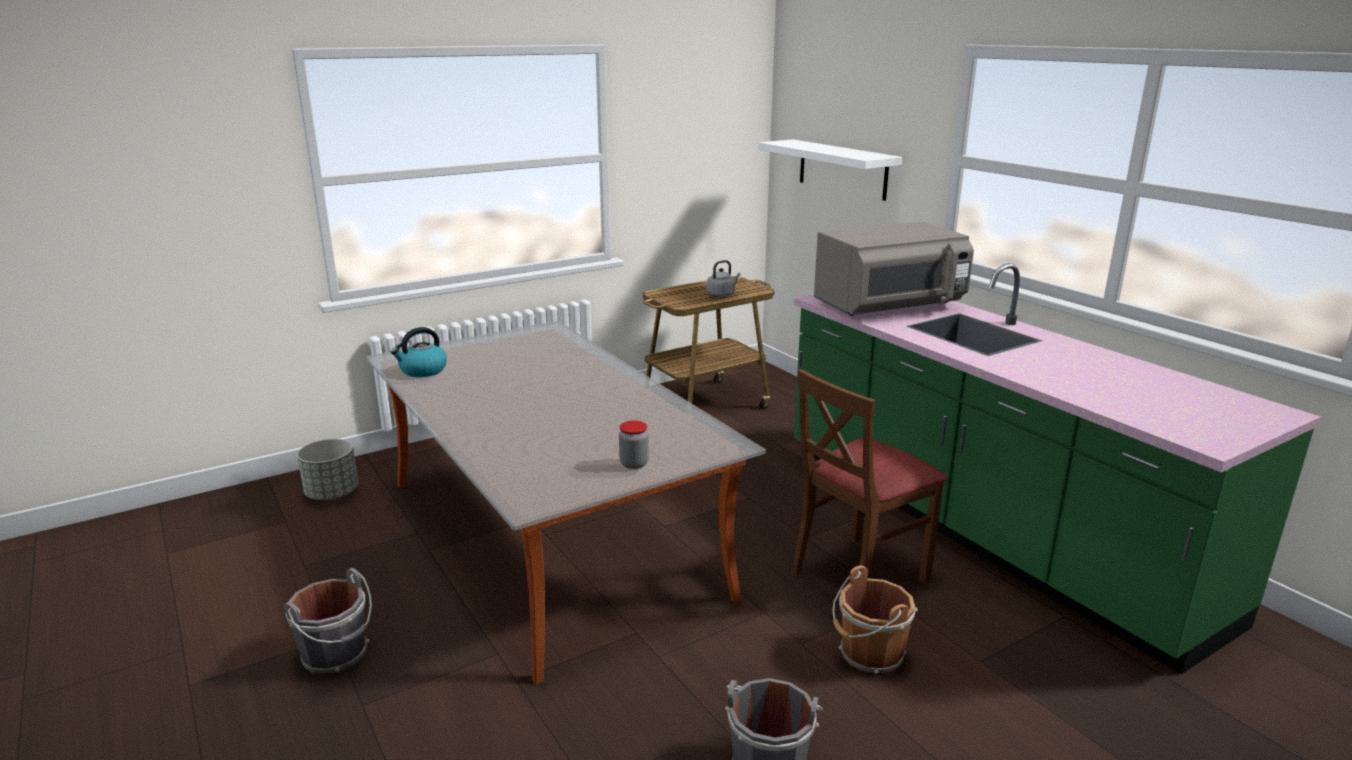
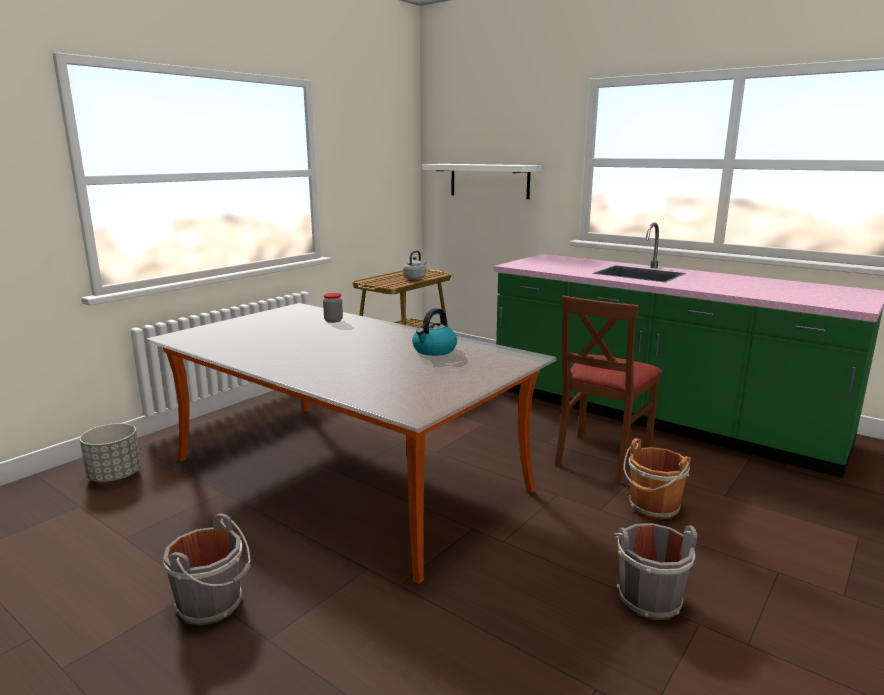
camera: 20 degrees left, 5 degrees down
(422, 370) = (214, 342): kettle -> kettle (434, 350)
(634, 463) = (470, 377): jar -> jar (333, 320)
(889, 307) = (565, 265): grey microwave -> none

